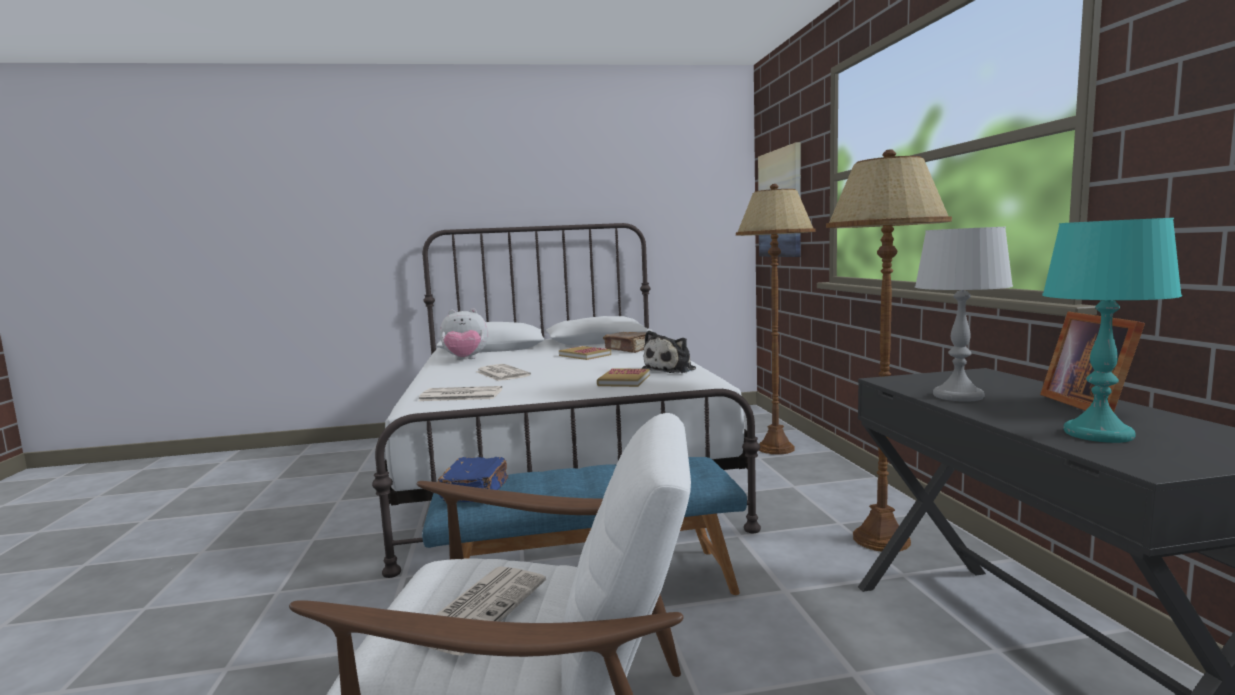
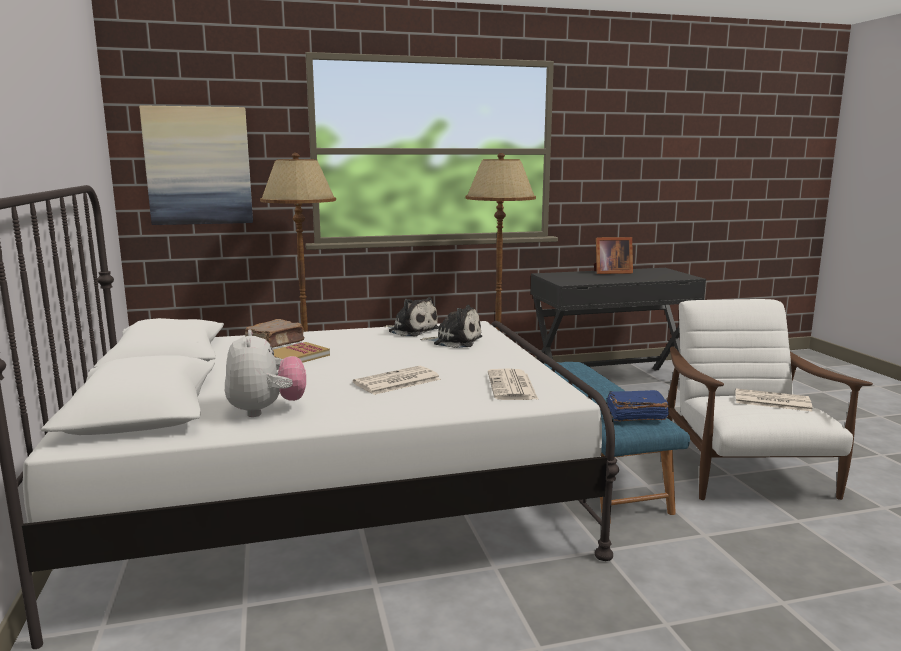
camera: 95 degrees left, 5 degrees up
(624, 380) = (455, 341): book -> plush toy
(957, 396) = (600, 280): grey table lamp -> none
(1097, 434) = (655, 276): turquoise table lamp -> none

